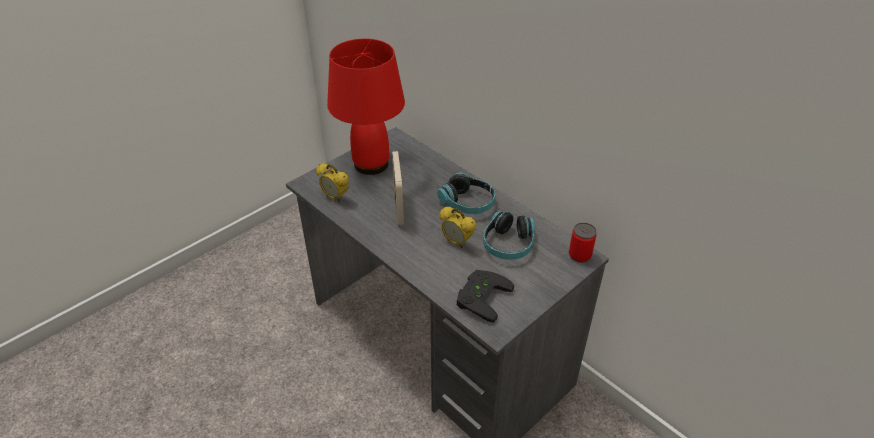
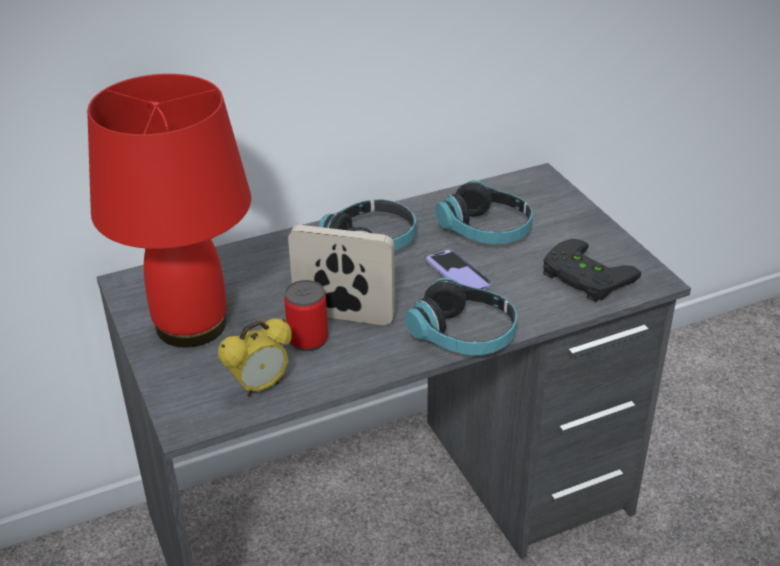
camera: 70 degrees left, 5 degrees down
(402, 256) = (464, 334): none -> headphones
(456, 242) = (458, 274): alarm clock -> phone
(579, 255) = (534, 180): can -> can (308, 339)

